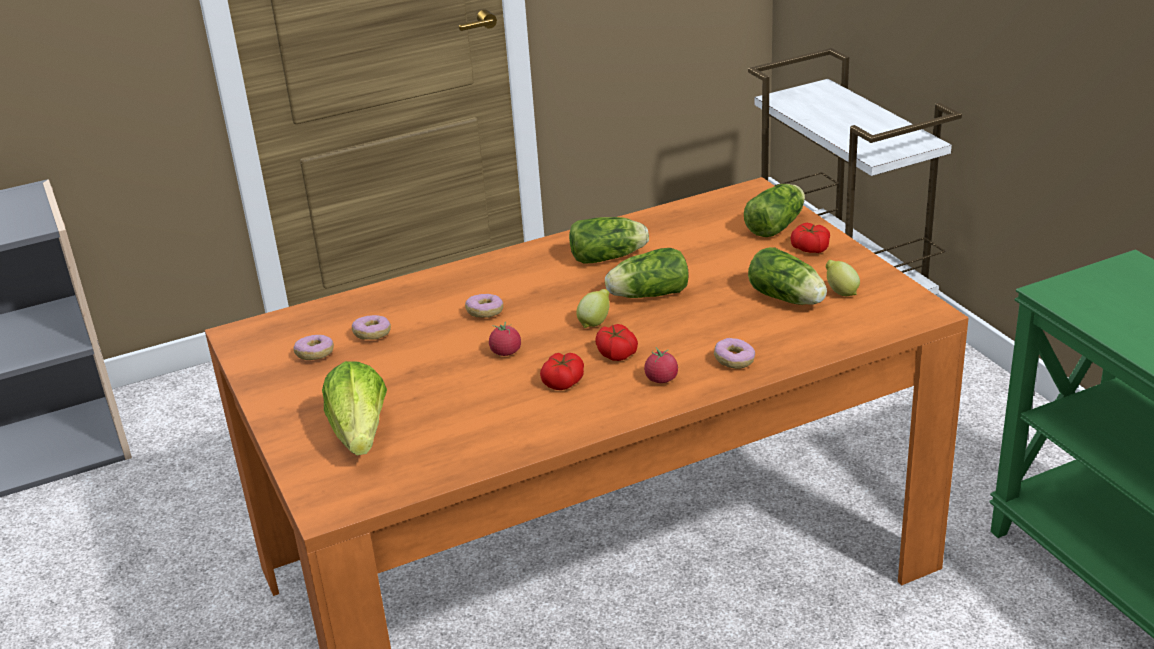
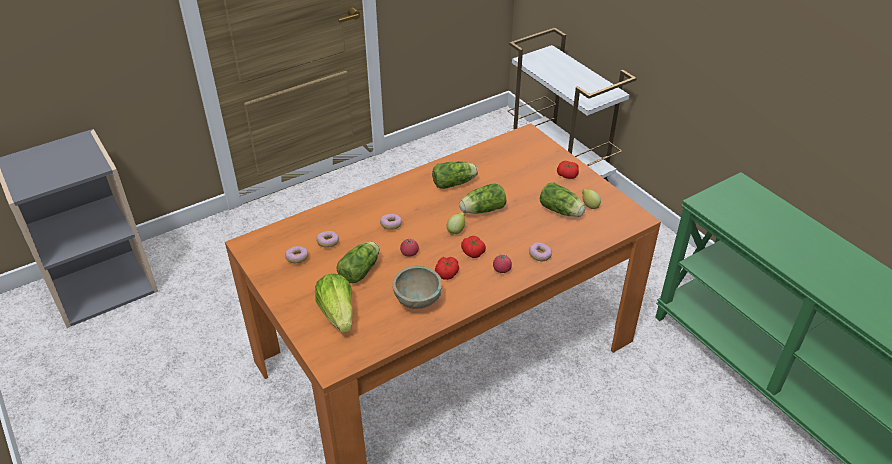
camera: 10 degrees left, 10 degrees up
(500, 421) = (417, 301): none -> beige bowl
(777, 225) = (546, 158): lettuce -> lettuce (361, 270)

